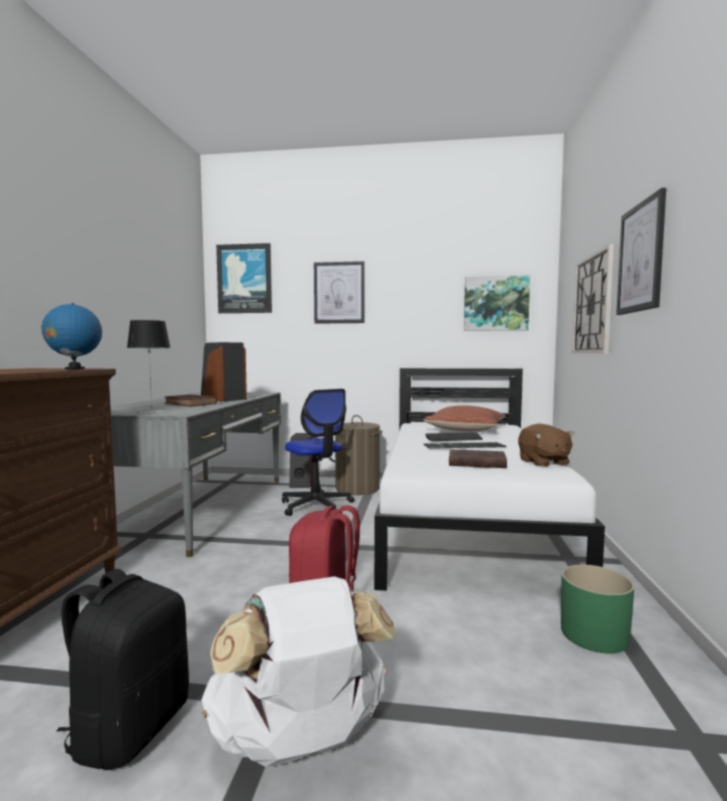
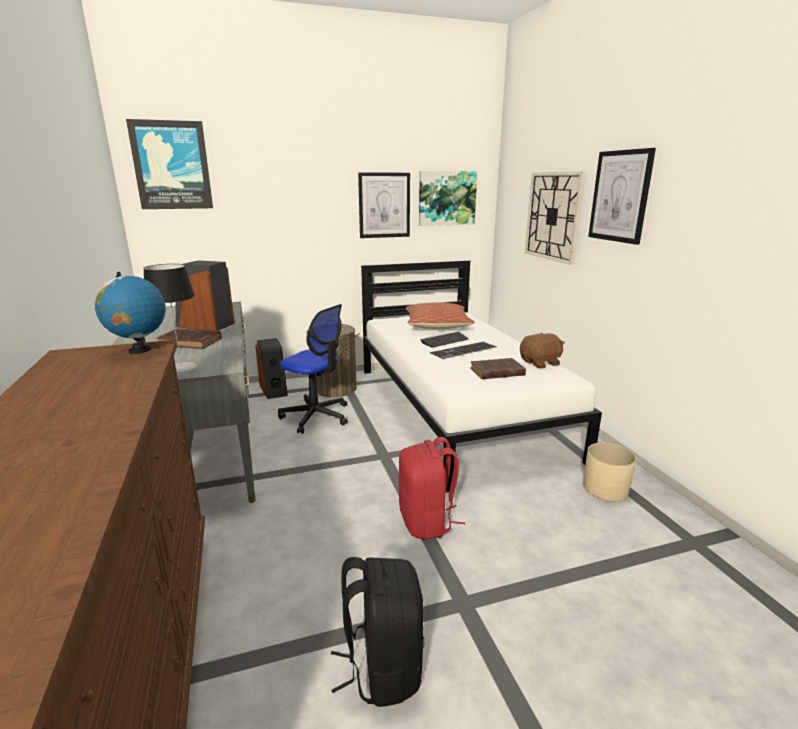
camera: 25 degrees left, 15 degrees up
(300, 742) = (505, 627): white backpack -> none
(339, 293) = (291, 185): picture -> picture (384, 205)
(543, 462) = (540, 363): brown plush toy -> brown plush toy turned 75 degrees counterclockwise
(594, 635) = (605, 488): green planter -> beige planter

